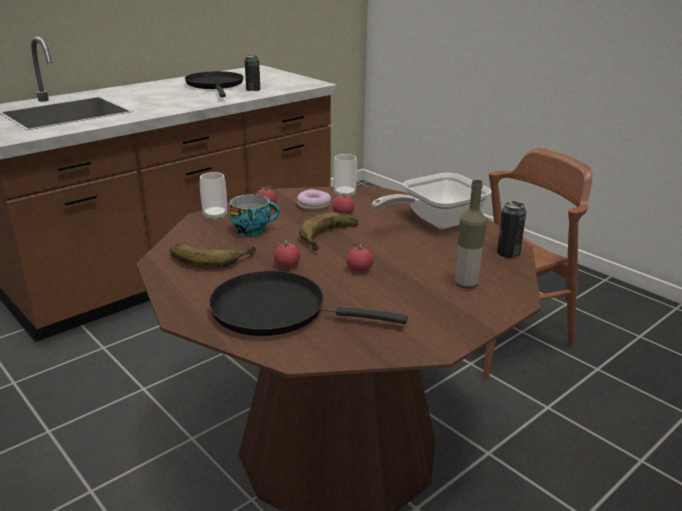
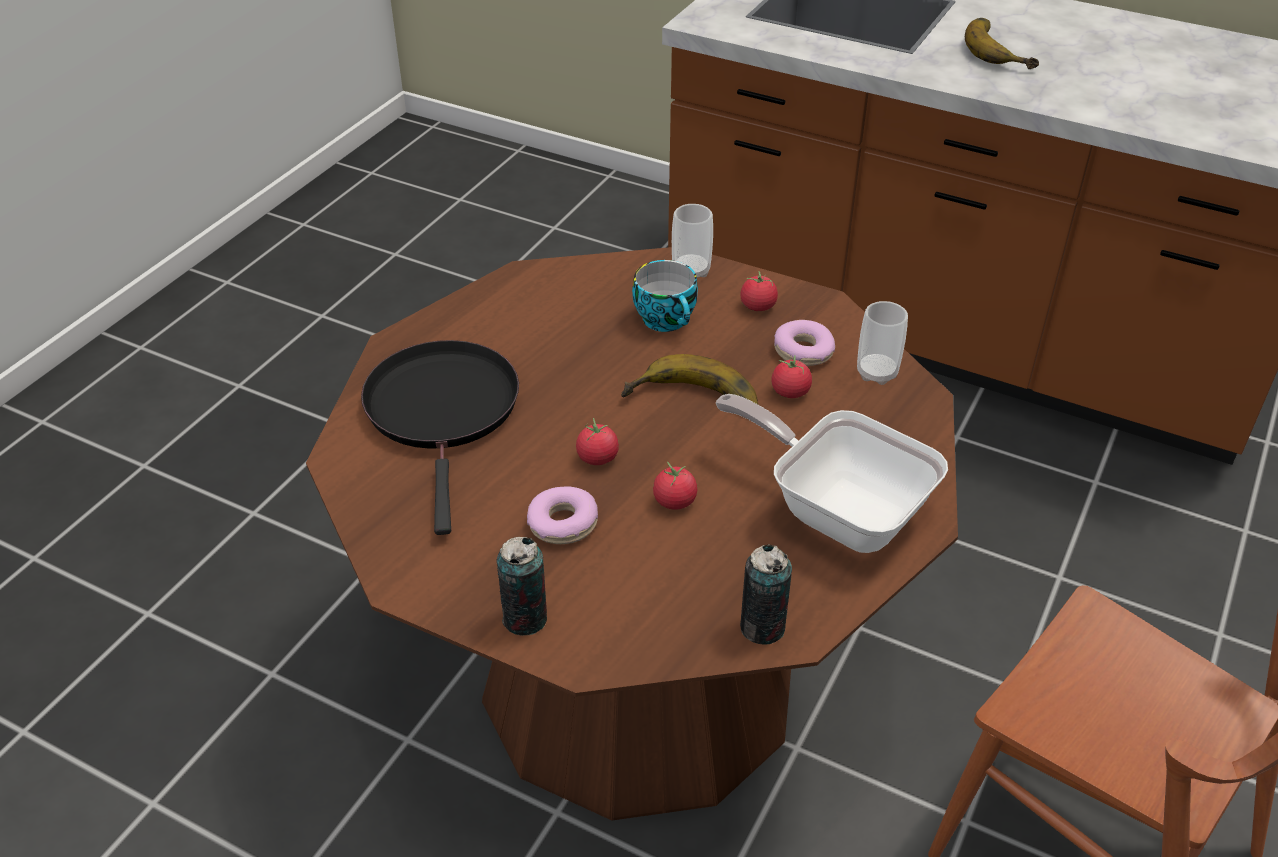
camera: 70 degrees right, 15 degrees up
(210, 256) = (562, 310): banana -> banana (1001, 50)
(215, 85) = (1154, 66): black frying pan -> none
(253, 90) = (1177, 110): can -> can (525, 619)
(287, 265) = (572, 385): tomato -> tomato (674, 501)
(409, 288) = (563, 523): none -> donut
(466, 284) = (608, 587): bottle -> none

